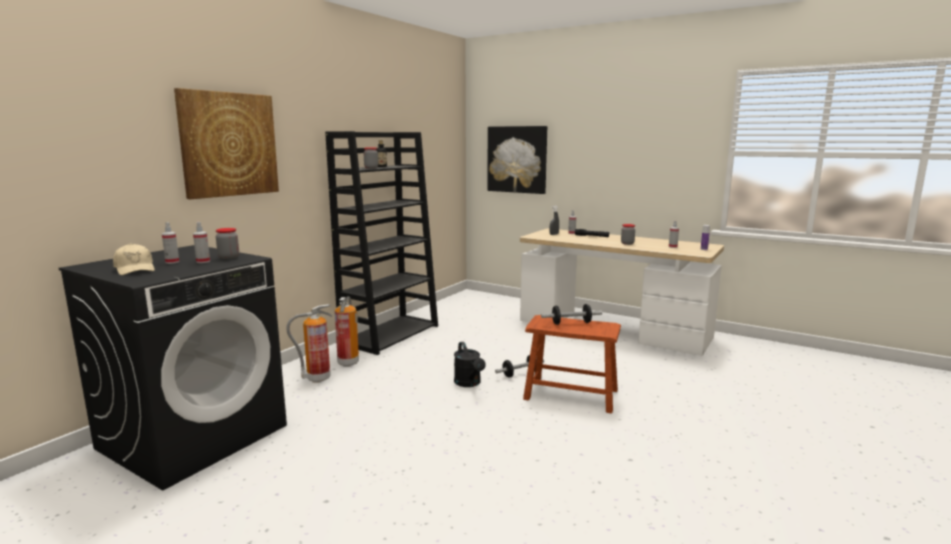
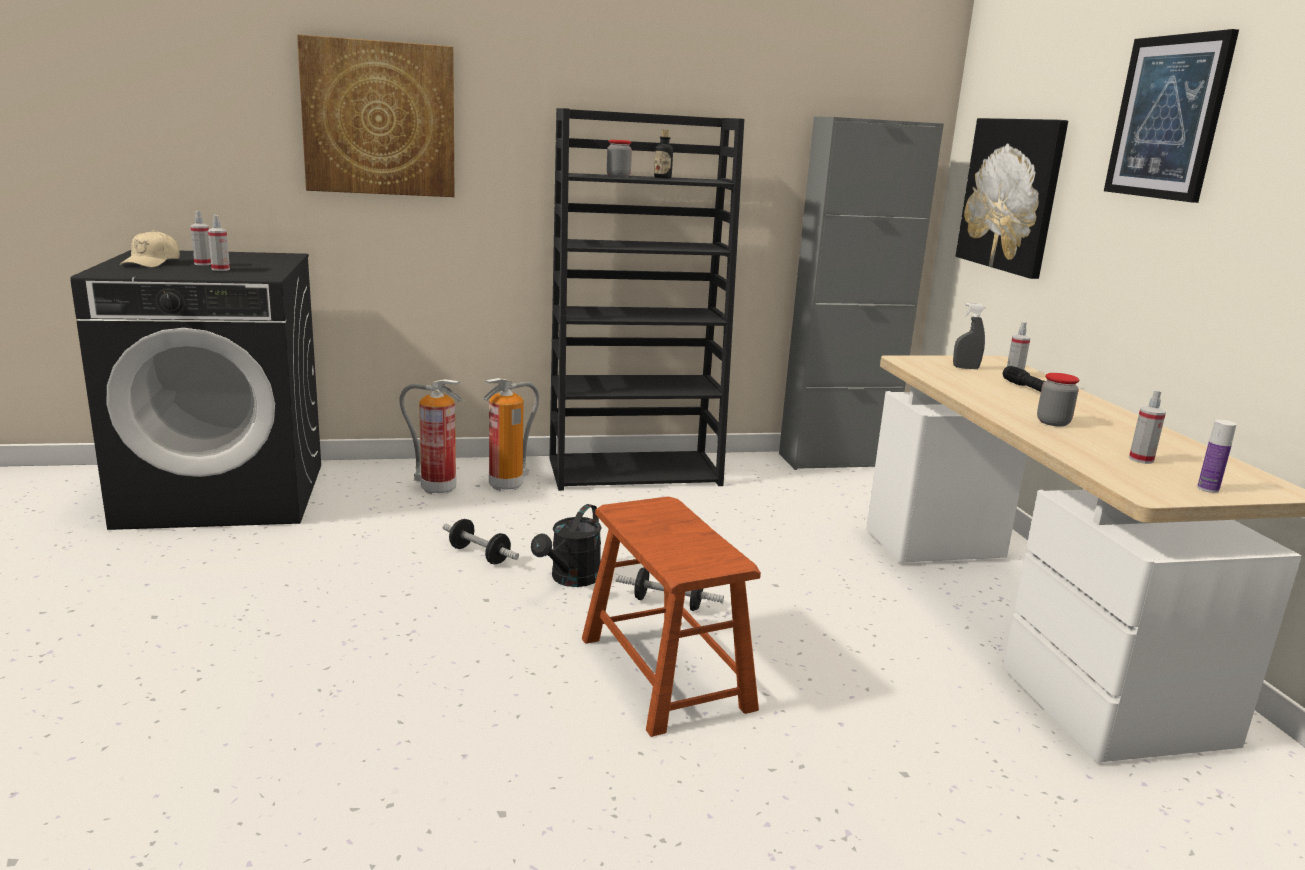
camera: 45 degrees right, 5 degrees up
(229, 257) = (256, 271): jar -> none
(454, 301) = (835, 460): none -> grey cabinet
(571, 323) = (678, 530): dumbbell -> dumbbell (479, 555)
(603, 123) = (1168, 117): none -> picture

